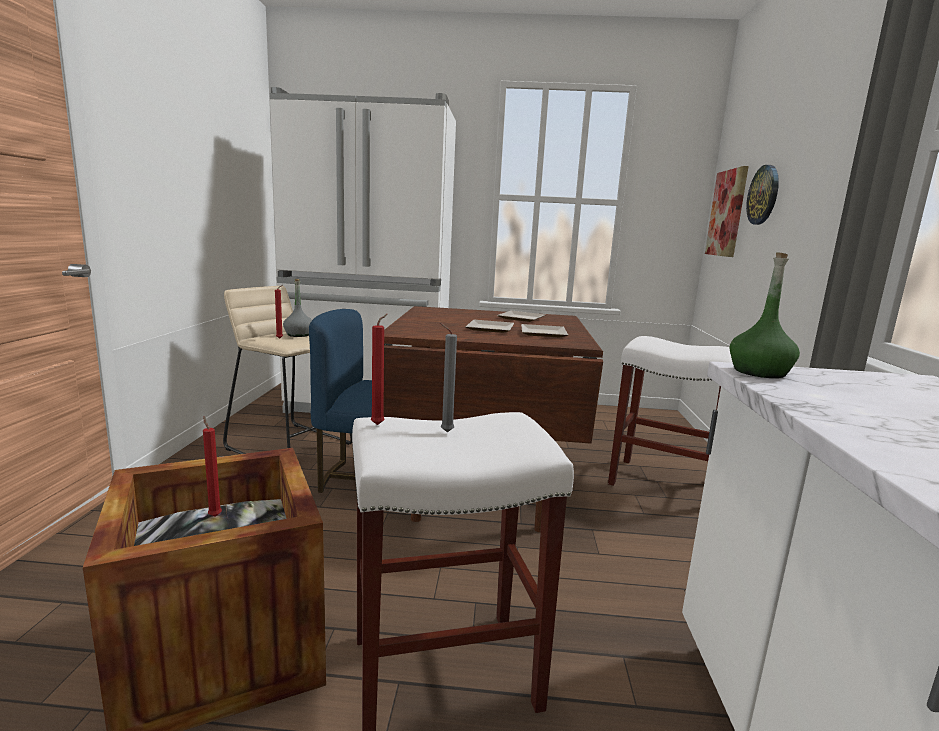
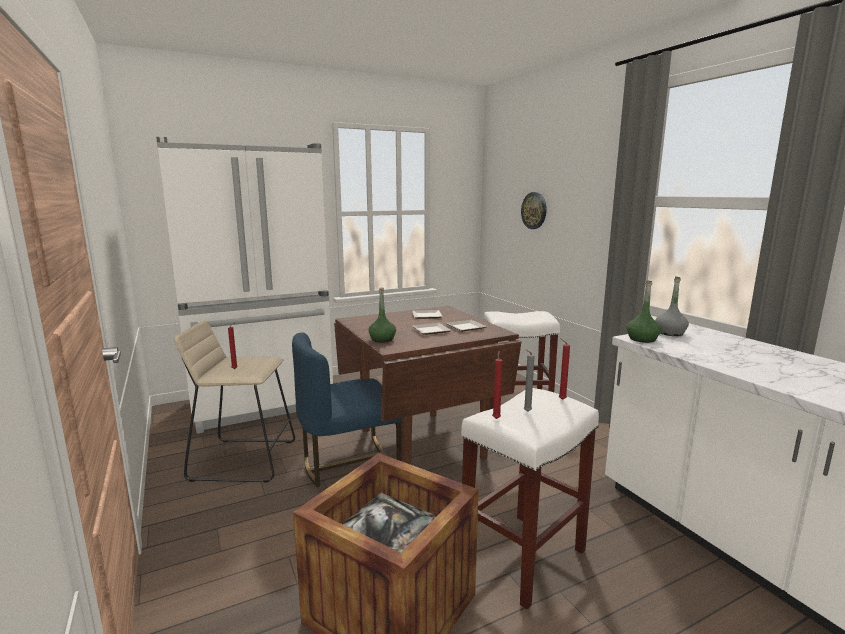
camera: 30 degrees left, 0 degrees up
(214, 515) = (393, 514): red candle -> red candle (561, 399)
(298, 335) = (242, 361): grey bottle -> grey bottle (670, 333)
(412, 325) = (382, 339): none -> green bottle
(727, 213) = (501, 217): picture -> none

